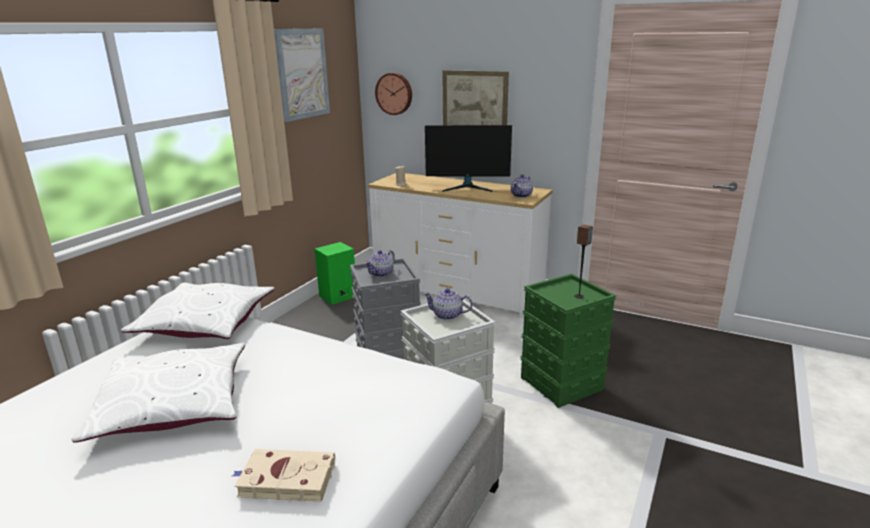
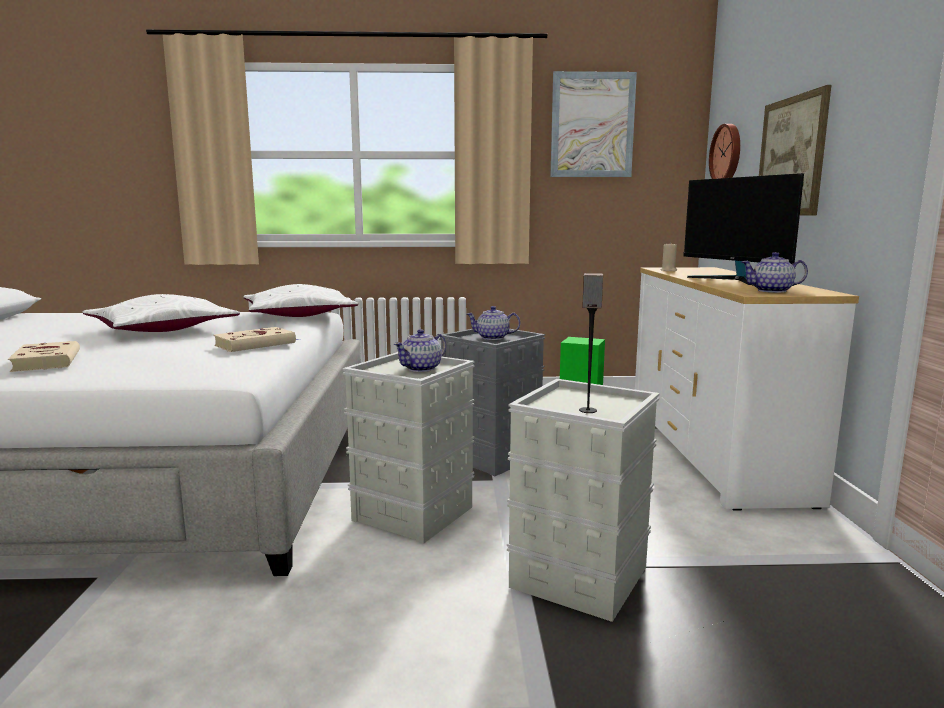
camera: 60 degrees right, 10 degrees down
(337, 358) = (257, 344): none -> beige book
(447, 315) = (422, 368): teapot -> teapot turned 120 degrees counterclockwise
(562, 384) = (580, 578): green storage box -> grey storage box

